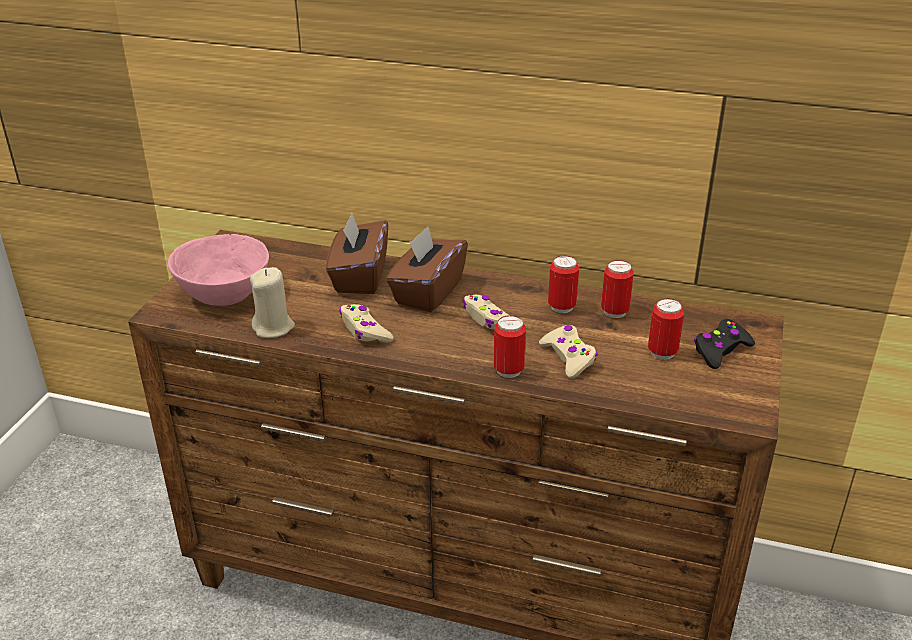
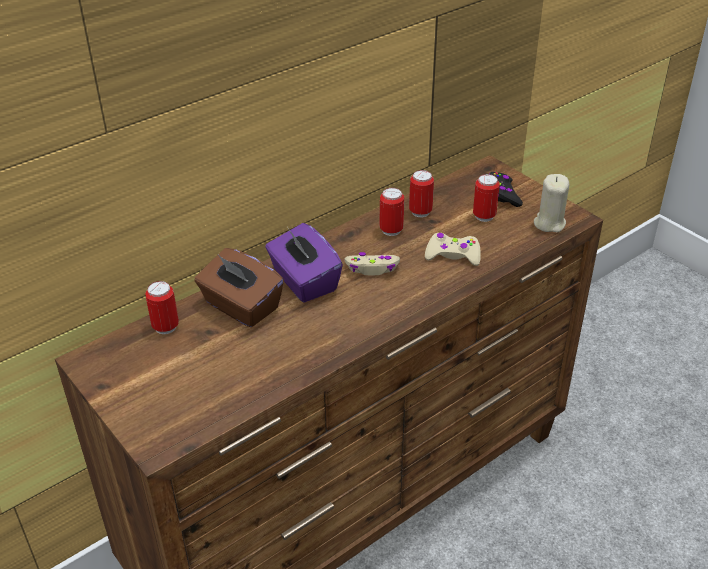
camera: 55 degrees left, 5 degrees up
(225, 293) = (175, 394): pink bowl -> none
(273, 327) = (263, 383): beige candle -> beige candle (549, 223)
(365, 331) = (322, 335): beige game controller -> none
(427, 292) = (304, 281): brown tissue box -> purple tissue box
(508, 370) = (442, 287): can -> can (165, 327)

